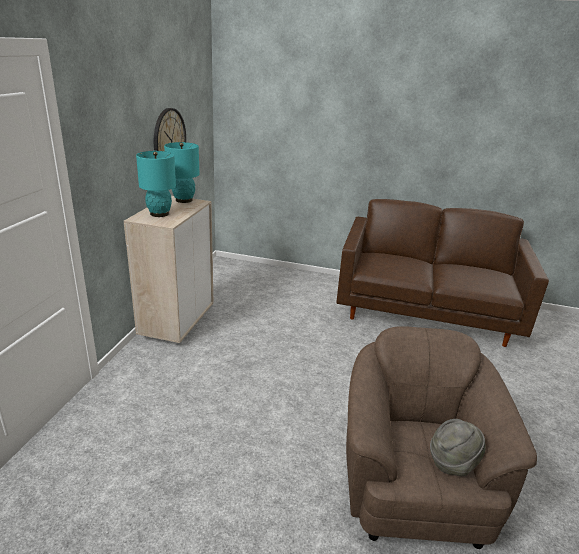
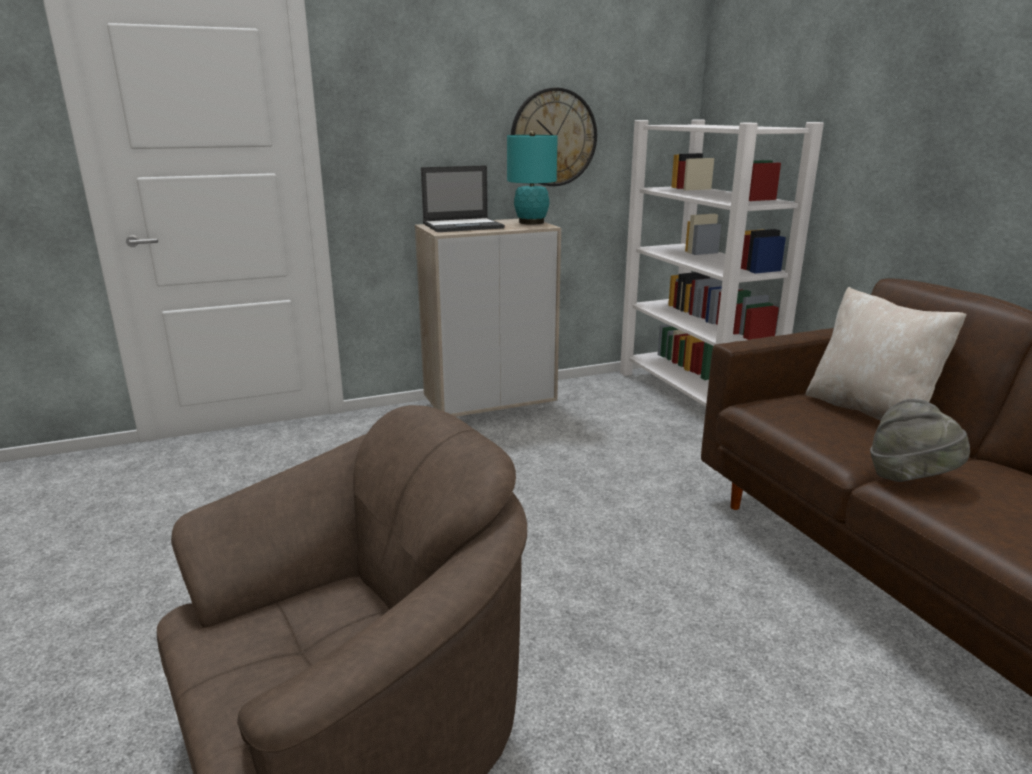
camera: 55 degrees right, 5 degrees down
(159, 214) = (464, 226): turquoise table lamp -> laptop
(253, 272) = (693, 395): none -> white bookcase
(394, 257) = (869, 411): none -> beige pillow
(452, 462) = (291, 677): grey hat -> grey hat (910, 478)

